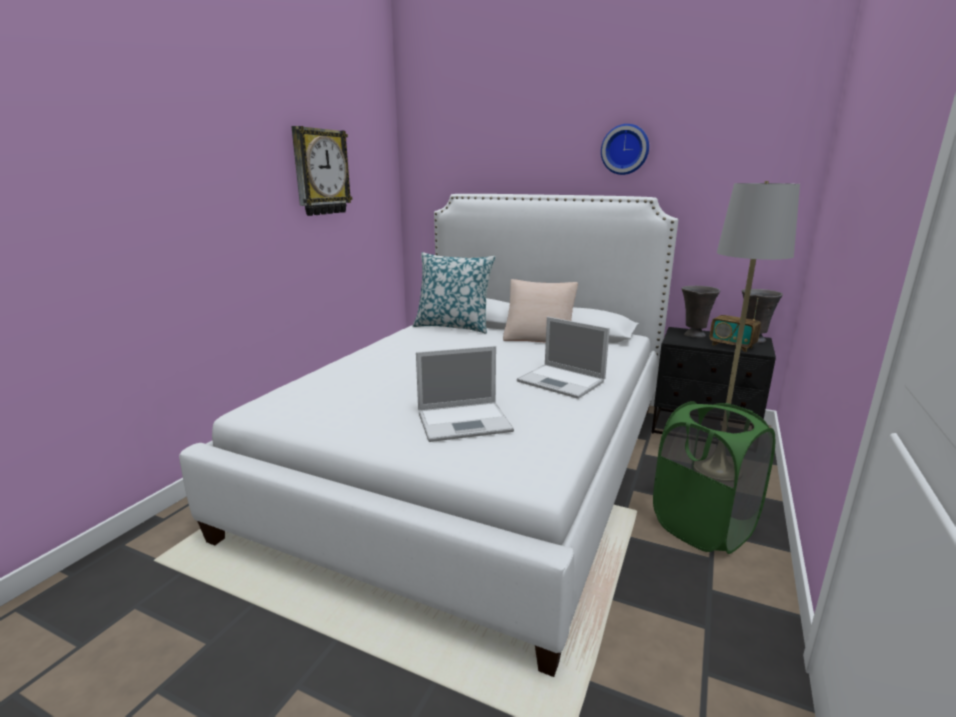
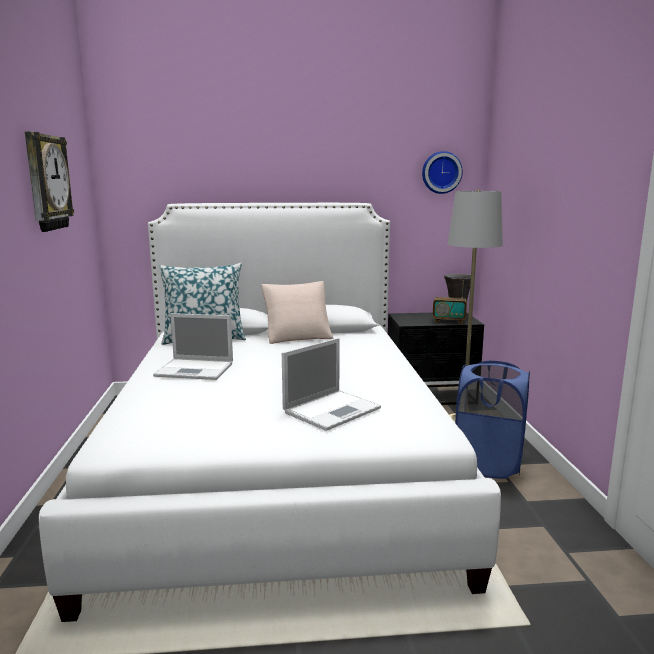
camera: 30 degrees left, 5 degrees down
(562, 382) = (365, 366): laptop -> laptop (196, 370)
(625, 149) = (336, 162): wall clock -> wall clock (441, 172)
(693, 335) = (414, 317): grey vase -> none
(703, 527) = (488, 463): green laundry basket -> blue laundry basket

